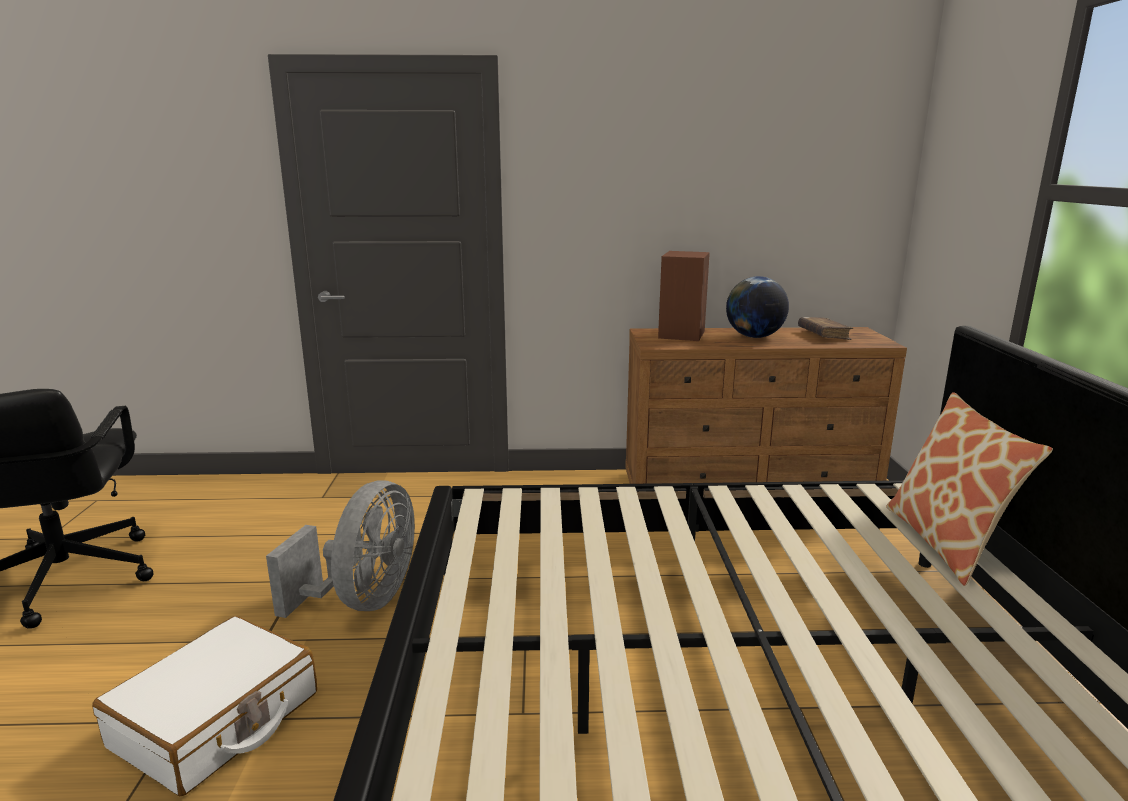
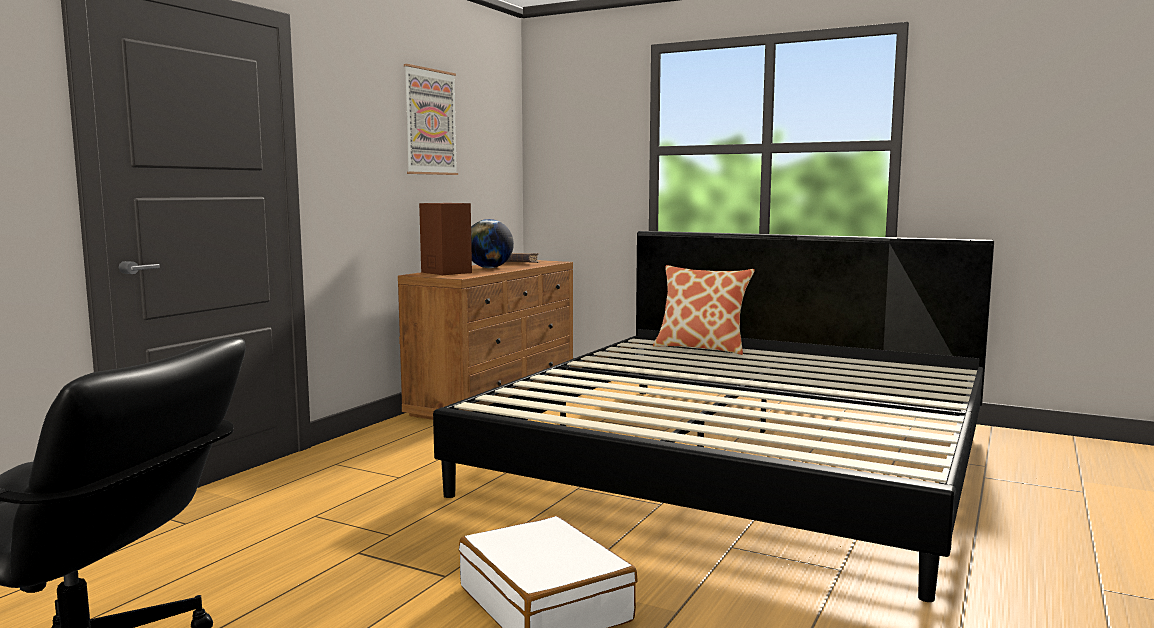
camera: 60 degrees left, 10 degrees down
(363, 600) = (443, 530): grey fan -> none
(713, 151) = (430, 122): none -> picture

